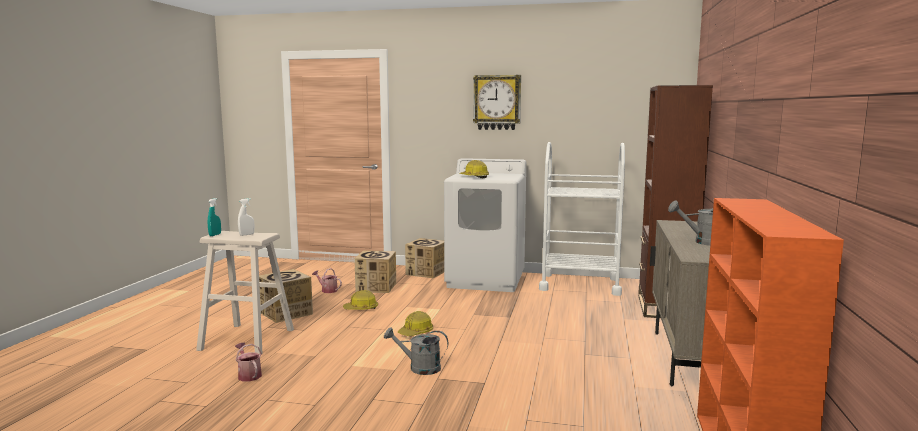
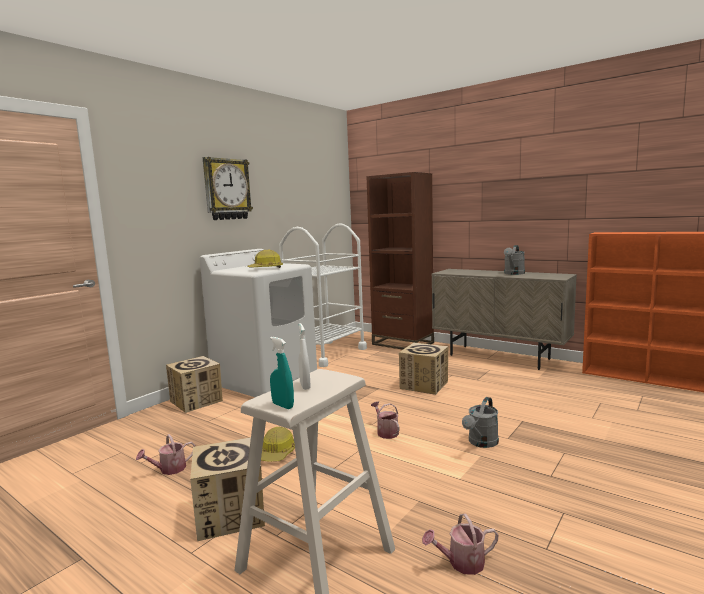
camera: 65 degrees left, 0 degrees up
(376, 287) = (207, 435): cardboard box -> cardboard box (424, 385)
(416, 332) = (386, 432): hard hat -> watering can

